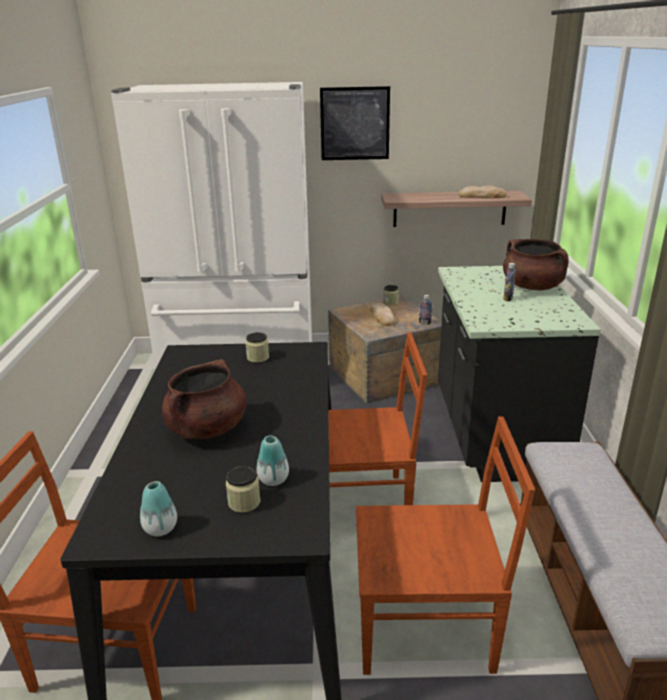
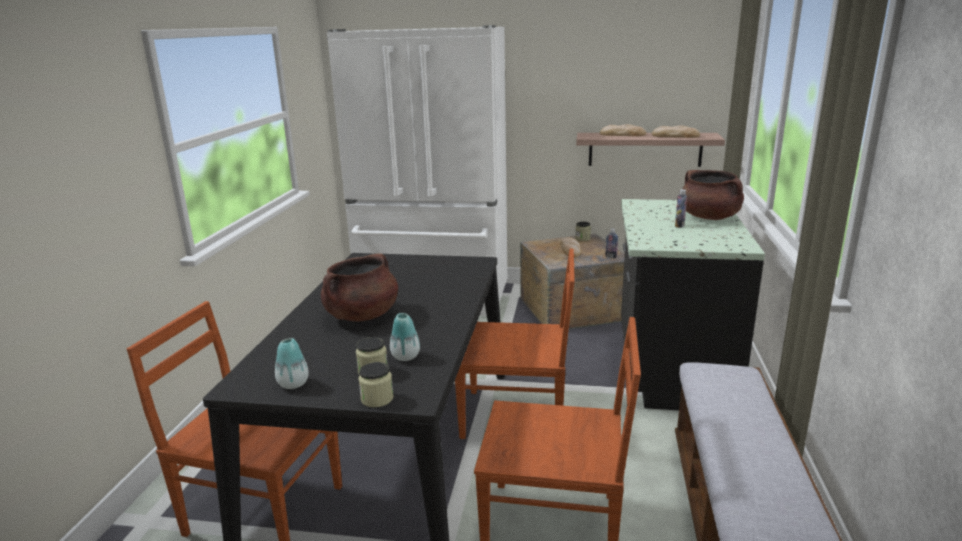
camera: 10 degrees right, 5 degrees down
(258, 357) = (428, 266): jar -> jar (377, 399)
(355, 124) = (553, 66): picture -> none
(429, 195) = (622, 134): none -> bread

